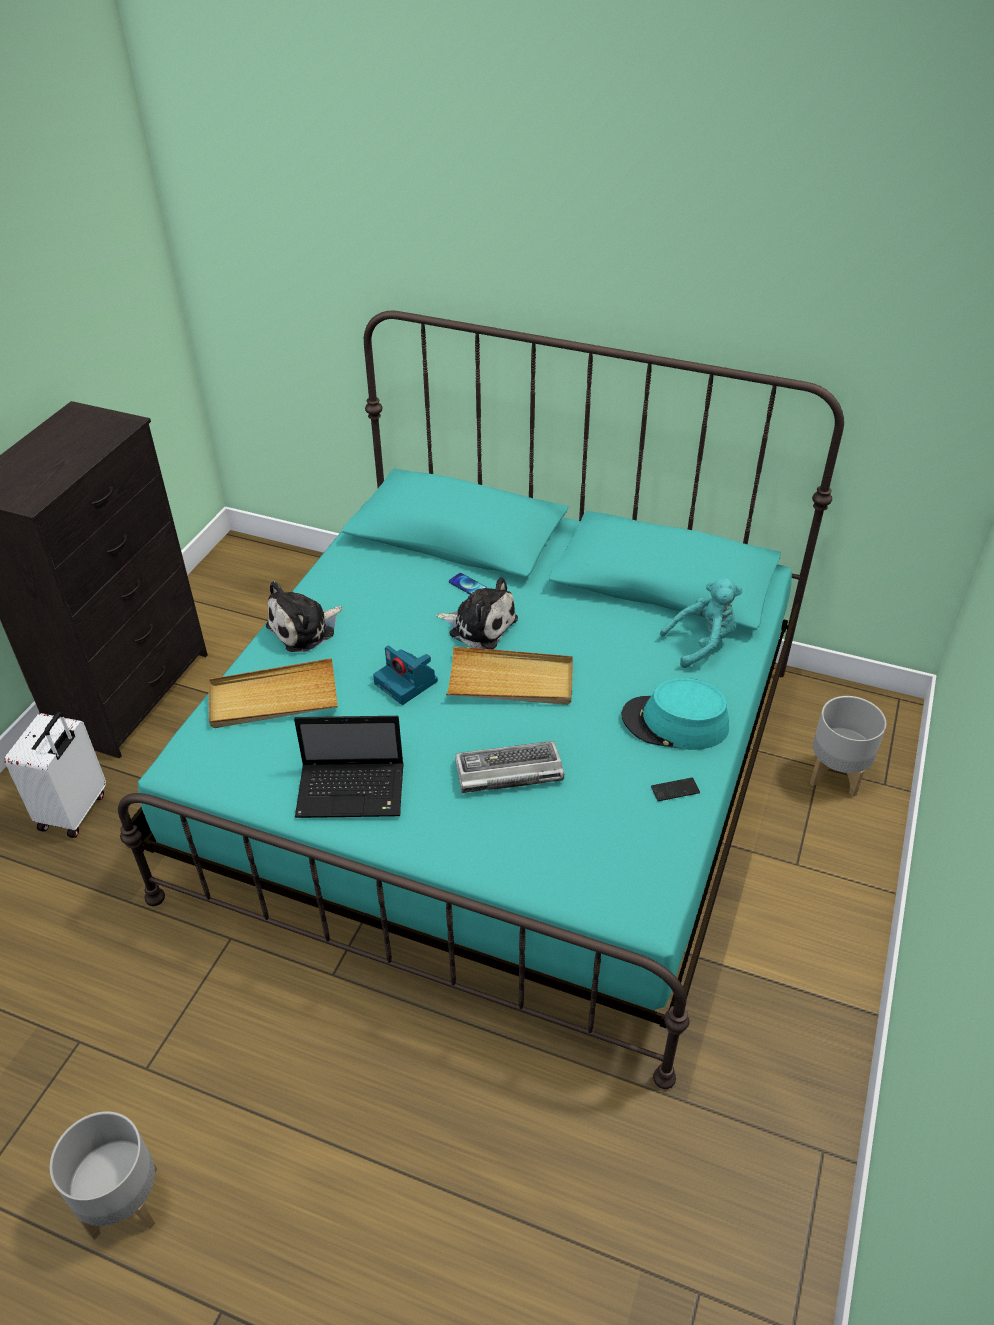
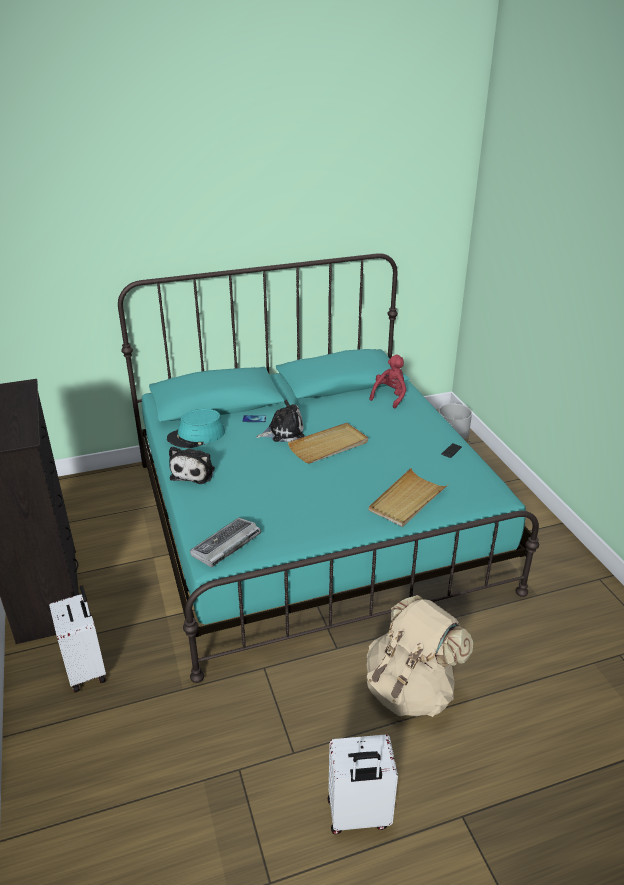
camera: 40 degrees left, 10 degrees down
(123, 1202) = (358, 815): grey planter -> white suitcase
(273, 698) = (221, 507): beige tray -> beige tray (407, 500)
(353, 791) = (318, 522): laptop -> none
(353, 1098) = (411, 689): none -> beige backpack
(407, 683) = (281, 469): camera -> none
(507, 772) = (377, 479): keyboard -> keyboard (225, 546)
(675, 723) = (419, 429): turquoise hat -> turquoise hat (196, 436)
(702, 643) = (390, 396): turquoise plush toy -> red plush toy

